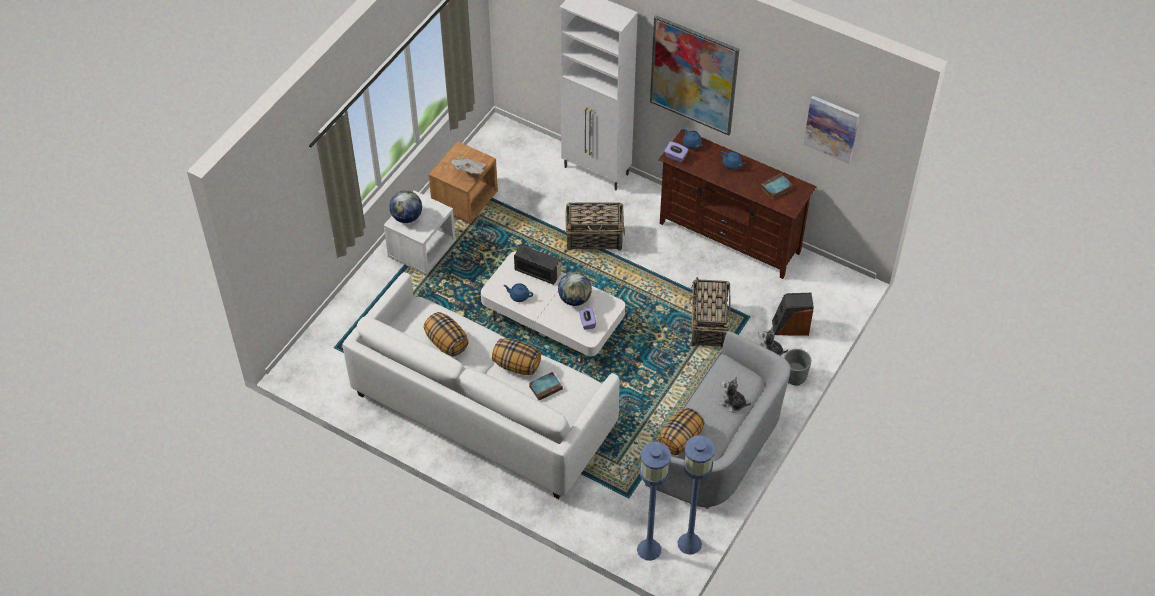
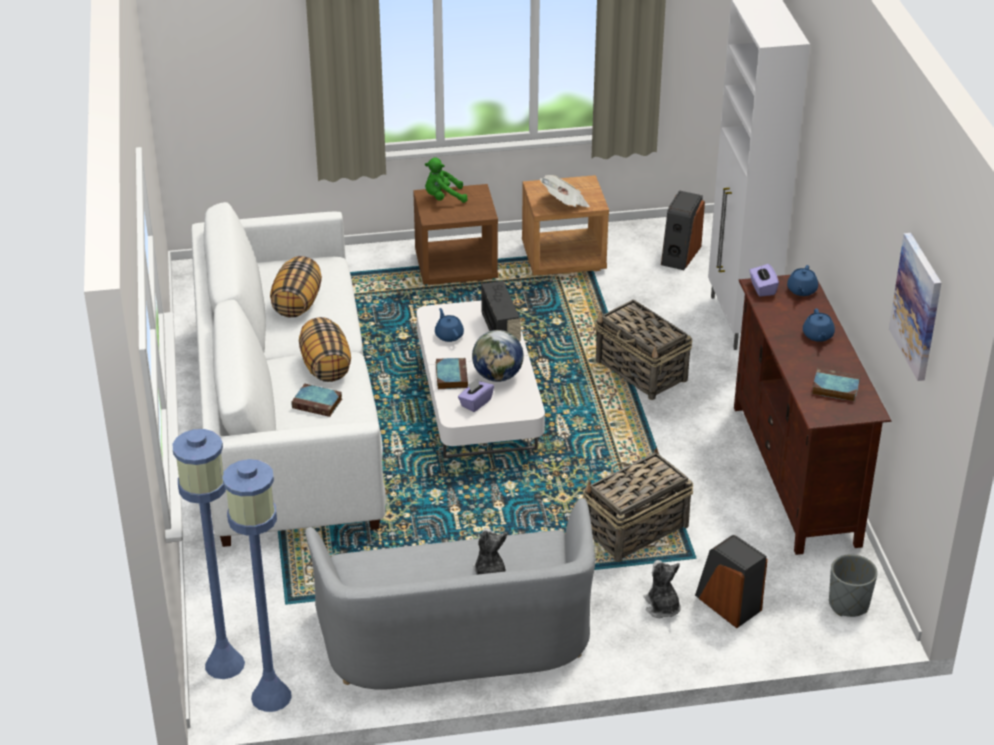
camera: 50 degrees right, 15 degrees down
(406, 217) = (443, 198): globe -> green plush toy
(422, 250) = (456, 267): white nightstand -> brown nightstand
(516, 153) = (680, 255): none -> speaker
(554, 317) = (451, 376): none -> book
(681, 440) = (378, 563): pillow -> none
(693, 75) = (834, 173): picture -> none
(794, 376) = (652, 651): grey planter -> grey planter (848, 604)

